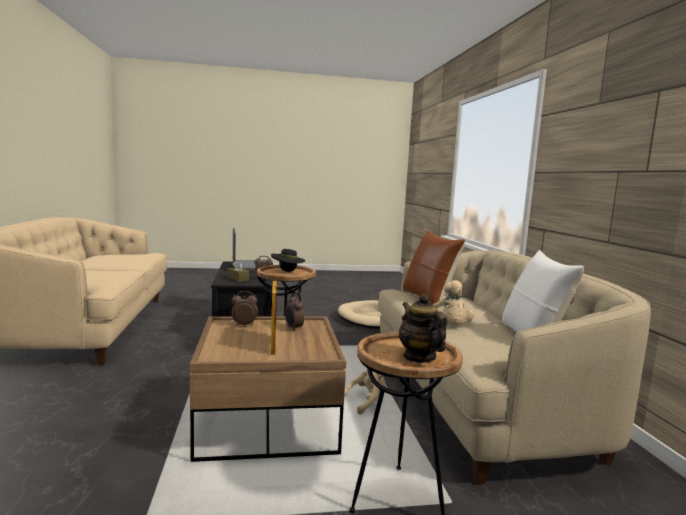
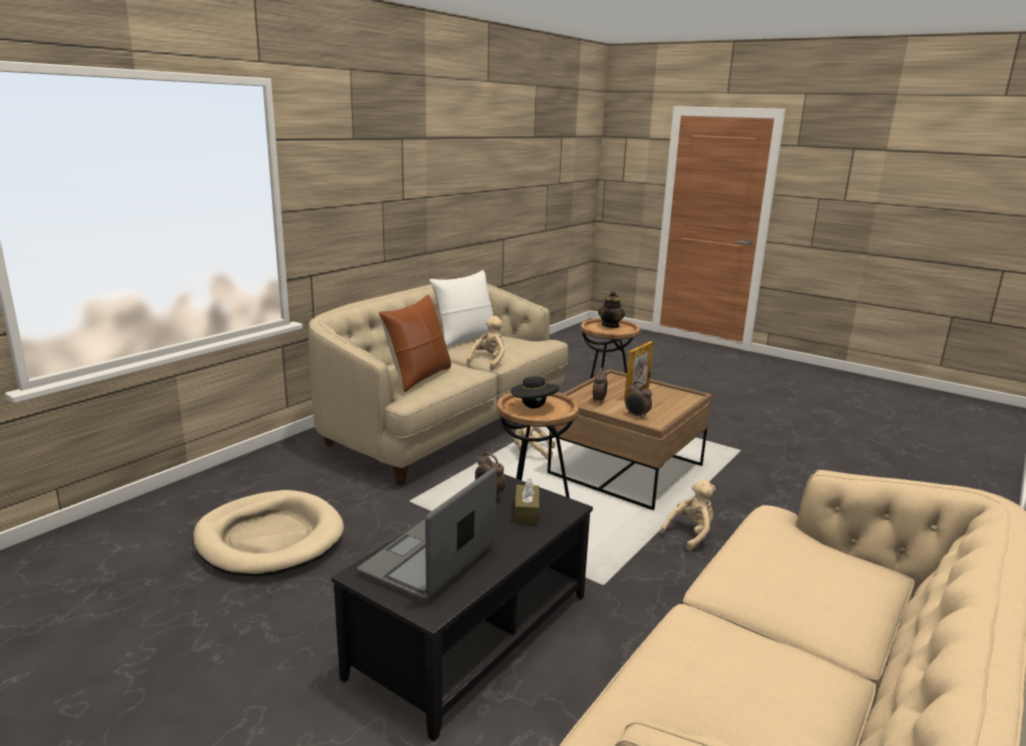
camera: 135 degrees left, 10 degrees up
(167, 387) = (690, 534): none -> beige plush toy

